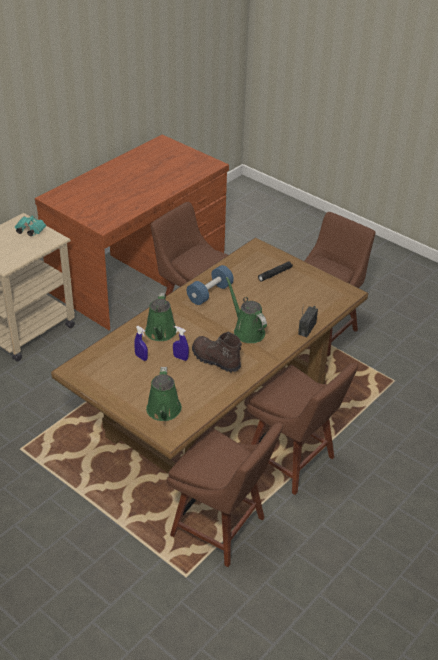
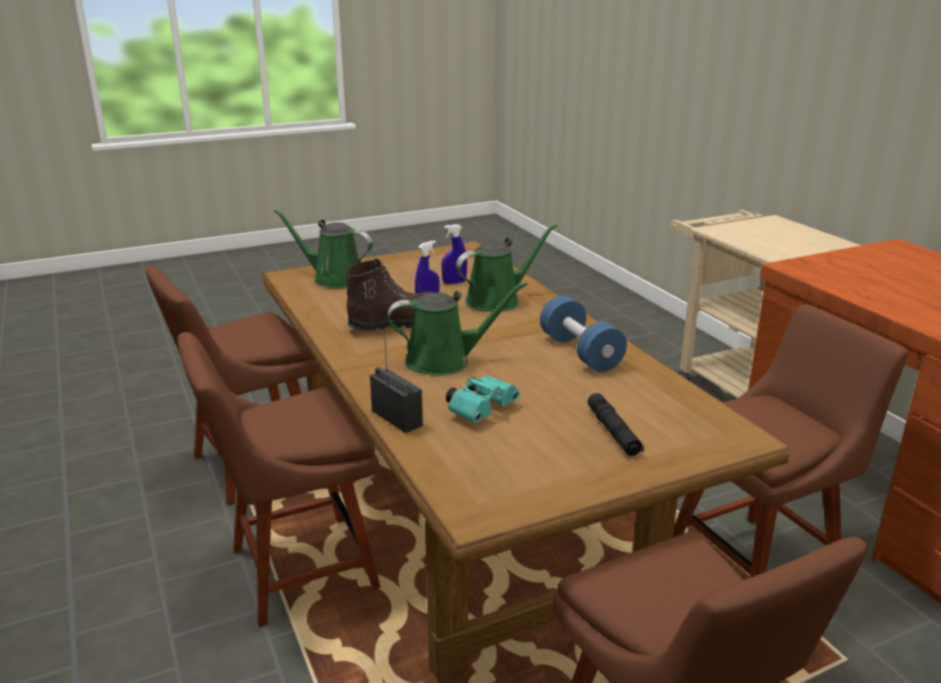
camera: 115 degrees right, 15 degrees down
(29, 231) = (813, 248): turquoise binoculars -> turquoise binoculars (482, 409)
(160, 333) = (497, 300): green watering can -> green watering can turned 120 degrees clockwise

